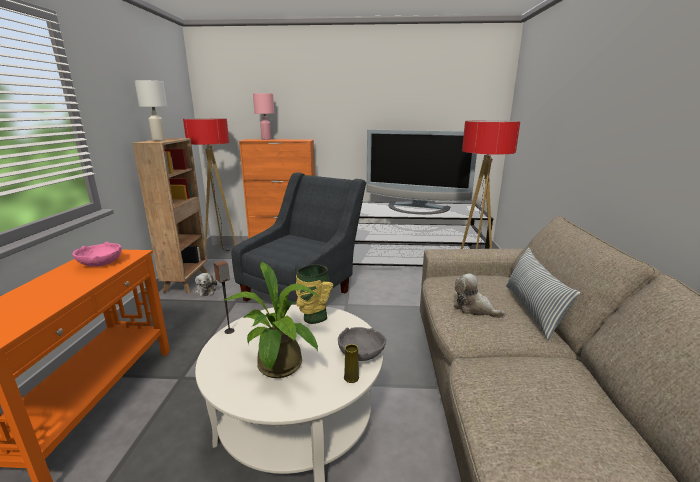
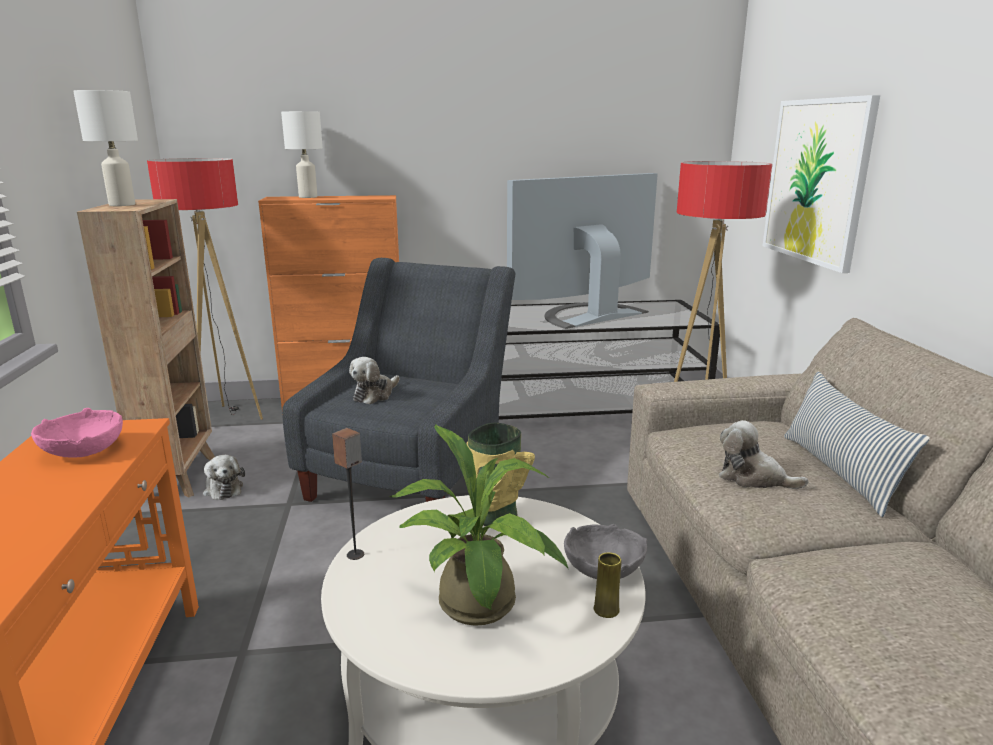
camera: 10 degrees left, 0 degrees up
(266, 139) = (308, 197): pink table lamp -> white table lamp
(282, 246) = (375, 395): none -> plush toy
(416, 208) = (588, 313): television -> television turned 135 degrees clockwise
(550, 132) = (816, 181): none -> picture

